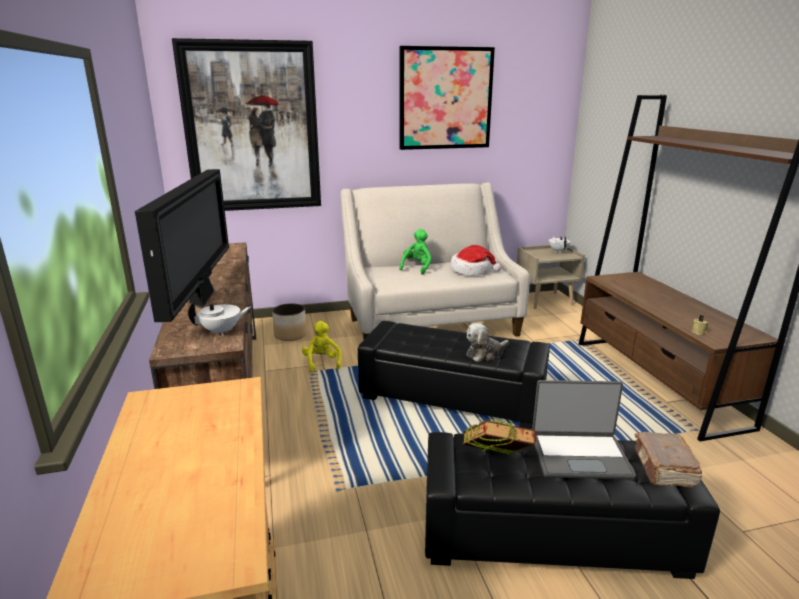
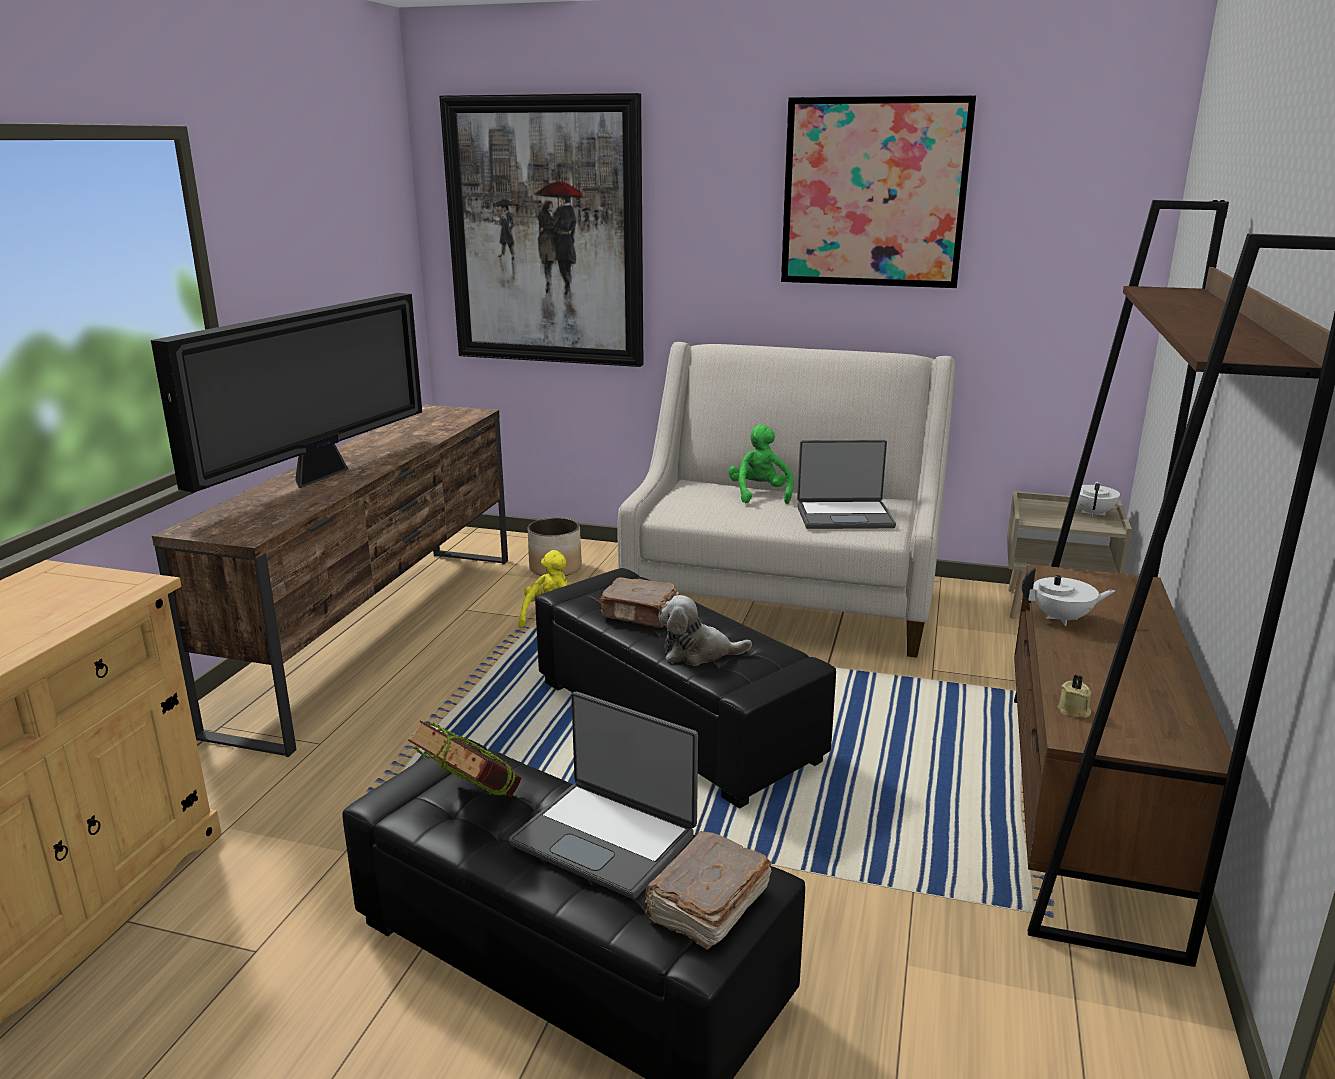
camera: 30 degrees right, 0 degrees up
(222, 331) = (270, 521): white teapot -> white teapot (1062, 619)
(417, 268) = (759, 494): green plush toy -> green plush toy turned 60 degrees counterclockwise
(430, 342) = (640, 615): none -> brown book
(472, 271) = (844, 516): hat -> laptop

